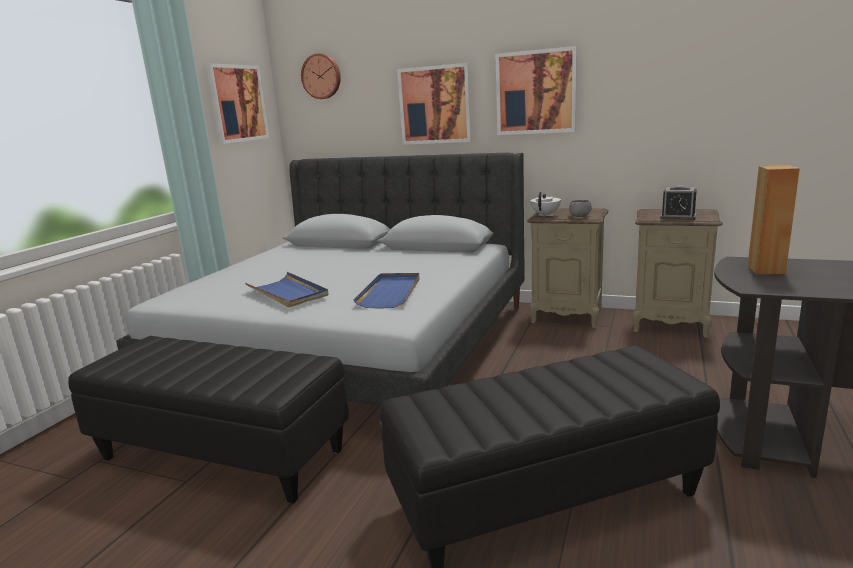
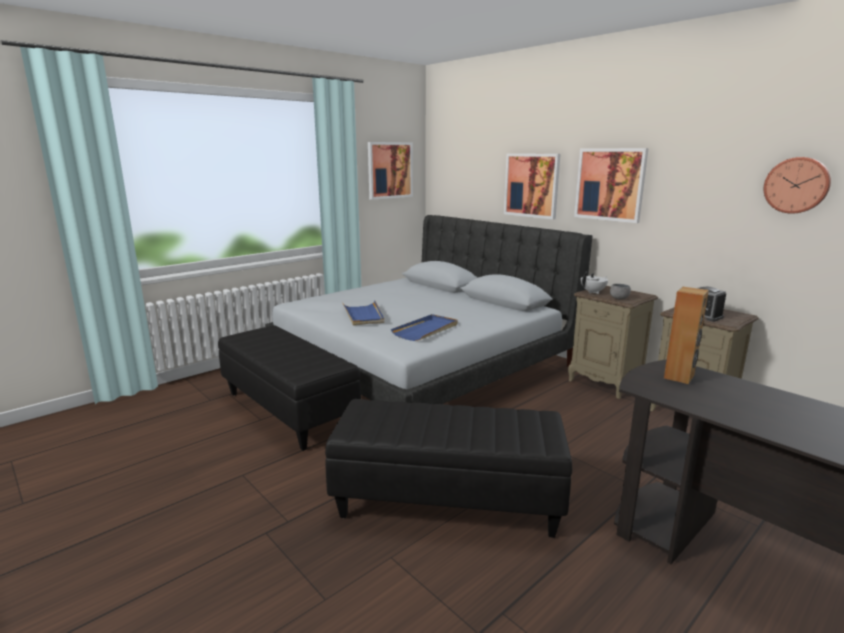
camera: 25 degrees right, 0 degrees up
(322, 76) = (456, 153): wall clock -> wall clock (796, 185)

